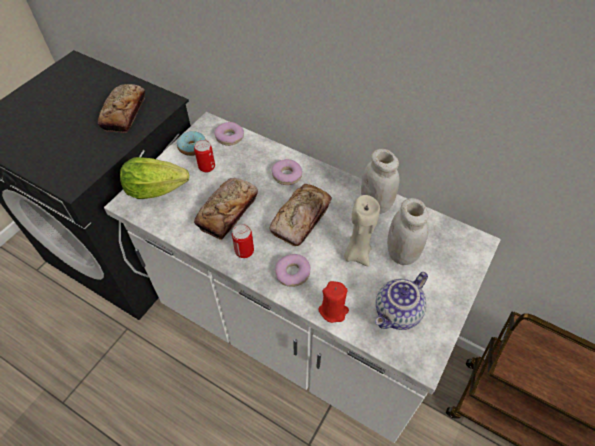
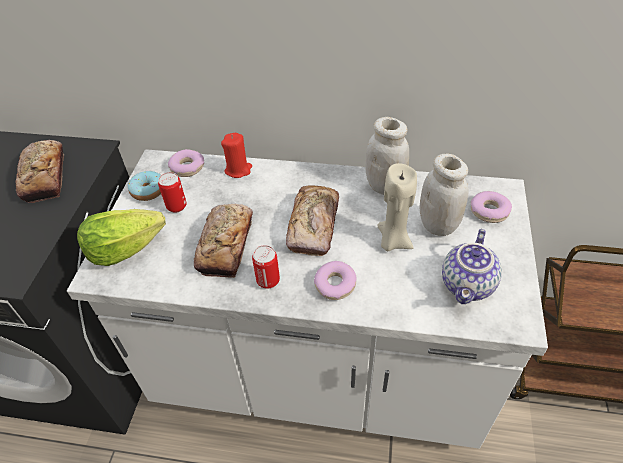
camera: 20 degrees left, 5 degrees down
(287, 175) = (274, 187): donut -> donut (489, 211)
(333, 310) = (400, 307): red candle -> red candle (238, 170)

